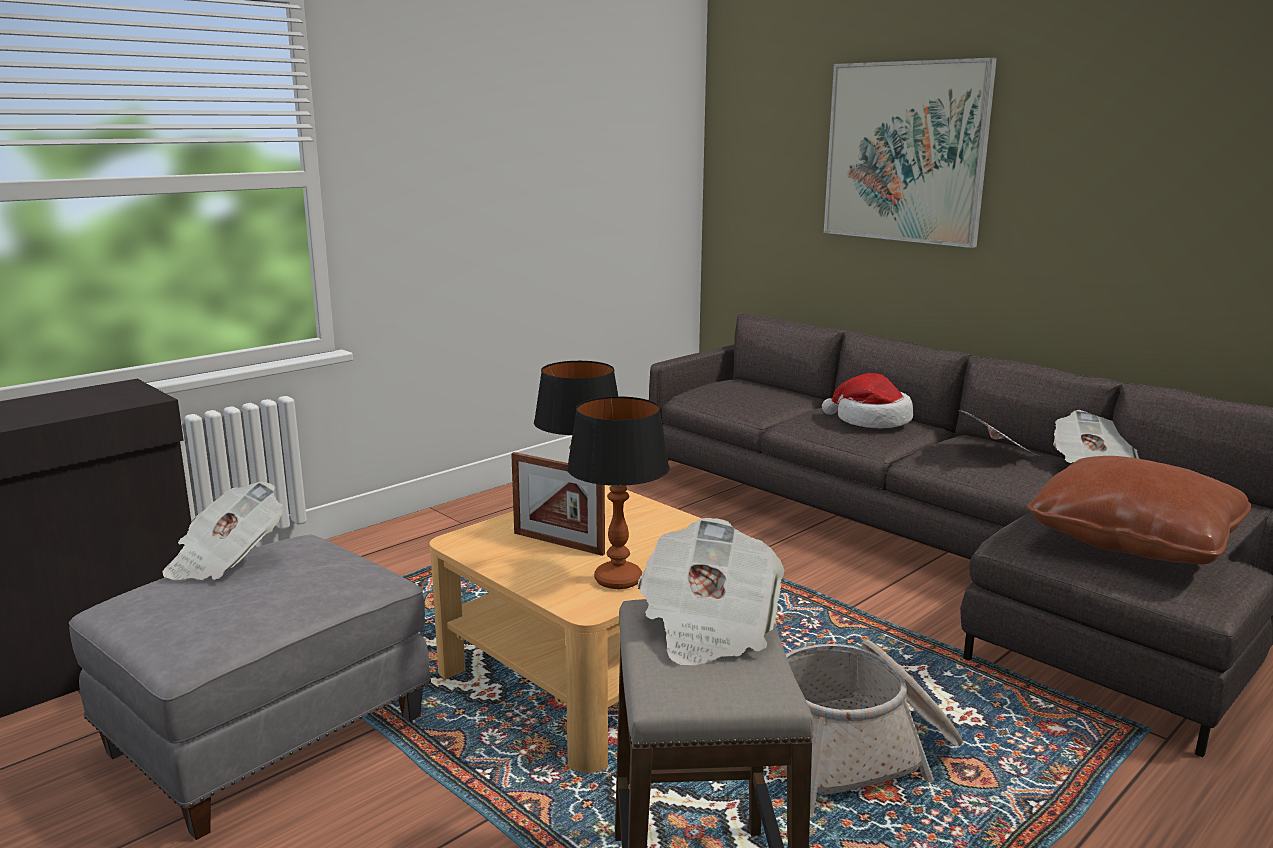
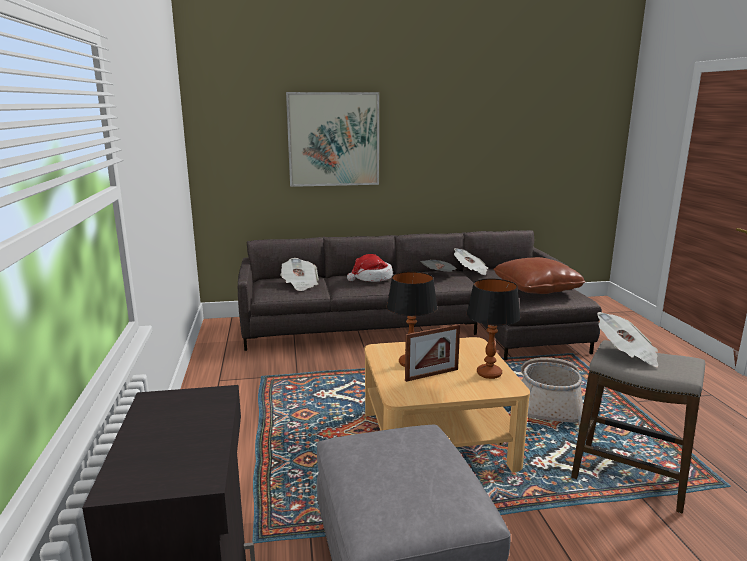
camera: 55 degrees left, 0 degrees up
(226, 561) = (361, 470): newspaper -> newspaper (300, 284)

